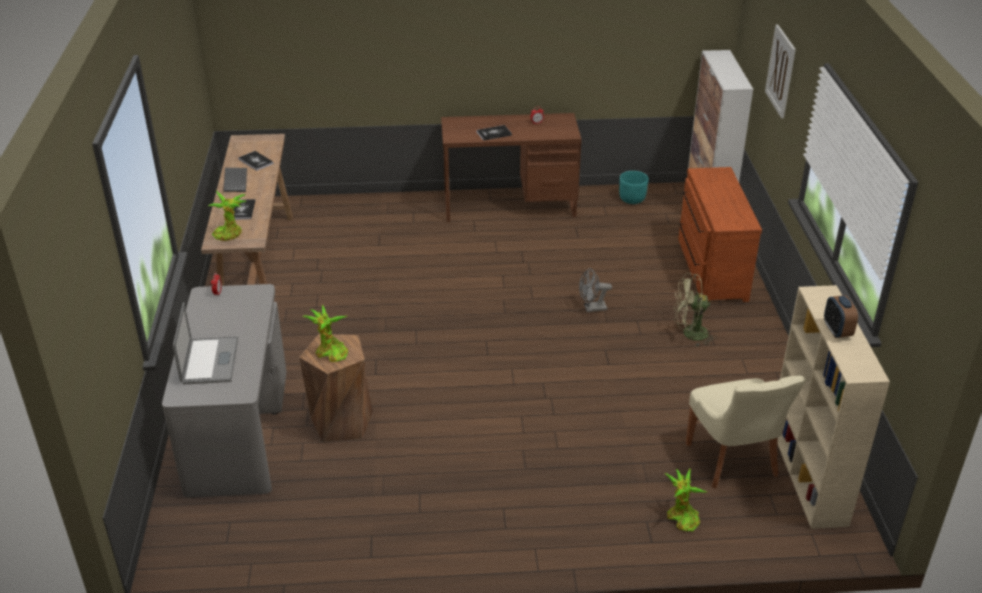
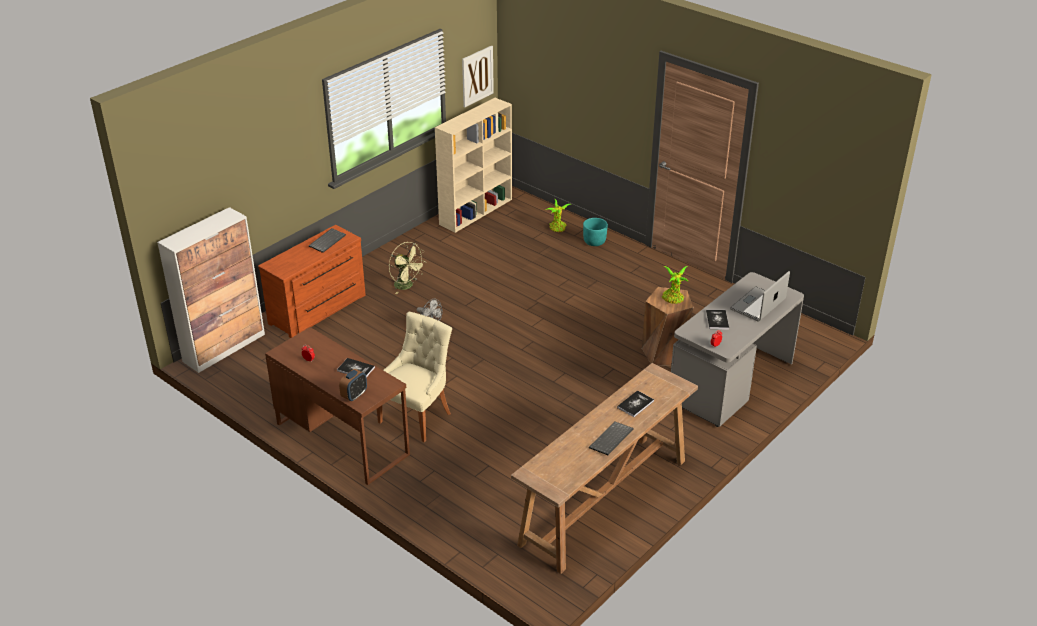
camera: 135 degrees left, 0 degrees up
(230, 234) = (665, 387): potted plant -> none
(256, 161) = (572, 452): book -> book (717, 320)
(632, 199) = (257, 385): turquoise planter -> turquoise planter (594, 242)
(731, 211) = (327, 241): none -> keyboard
(733, 462) = (498, 231): beige chair -> beige chair (417, 416)
(781, 71) = (258, 154): picture -> picture (477, 76)
(837, 331) = (475, 116): alarm clock -> alarm clock (354, 395)

